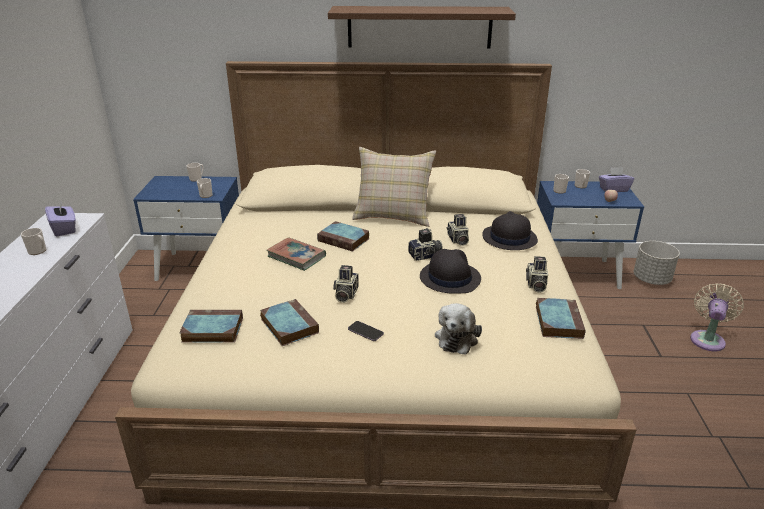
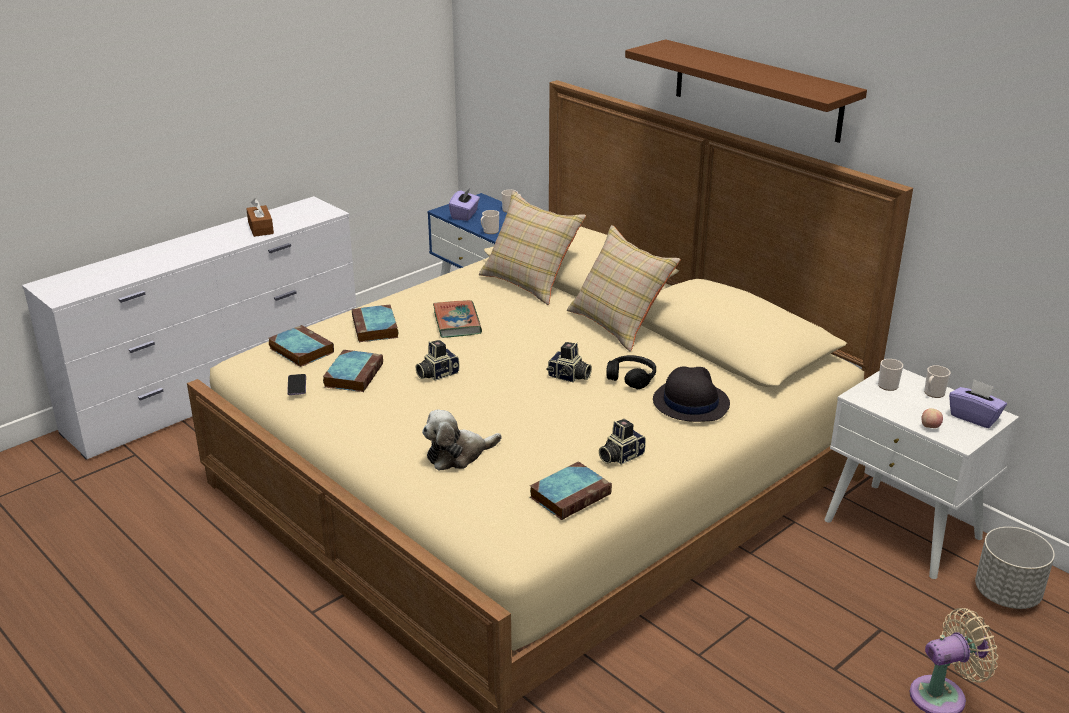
camera: 45 degrees right, 0 degrees up
(38, 251) = (260, 228): mug -> brown tissue box
(64, 229) = (303, 216): purple tissue box -> purple tissue box (465, 215)
(296, 213) = (530, 282): none -> beige pillow
(344, 240) = (525, 327): book -> book (375, 328)
(365, 332) = (397, 410): phone -> phone (297, 386)
(449, 278) = (550, 406): black hat -> none
(457, 240) = (631, 378): camera -> black headphones
(575, 273) = (903, 529): blue nightstand -> white nightstand

